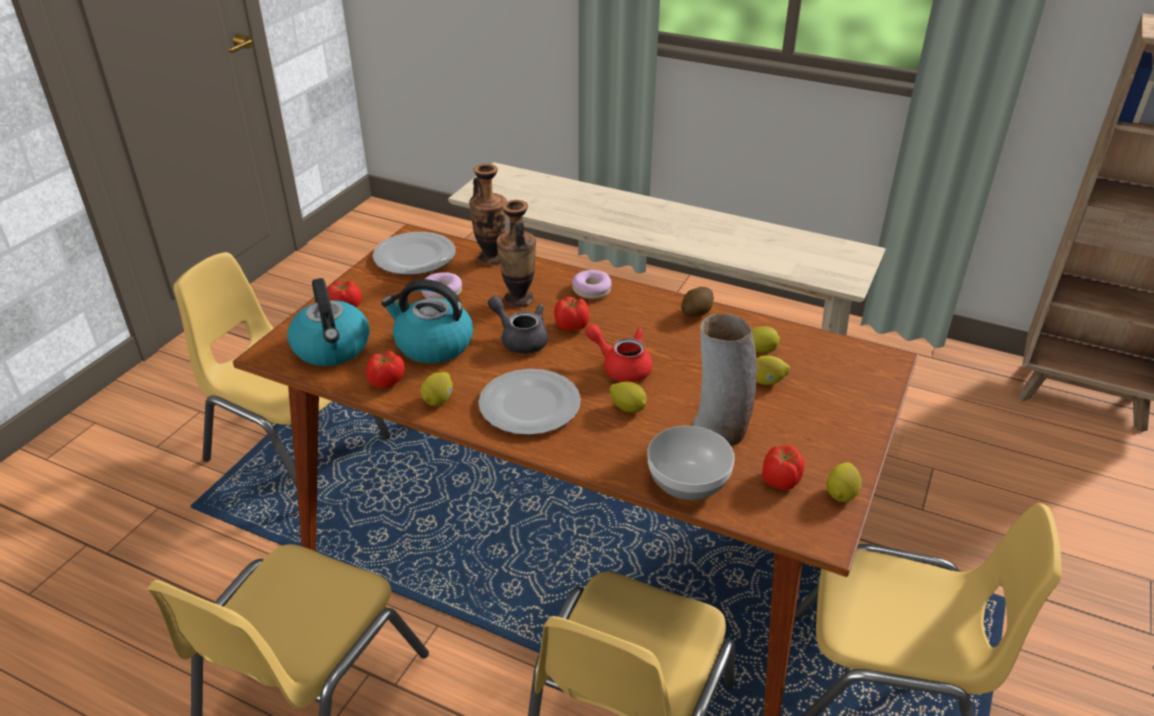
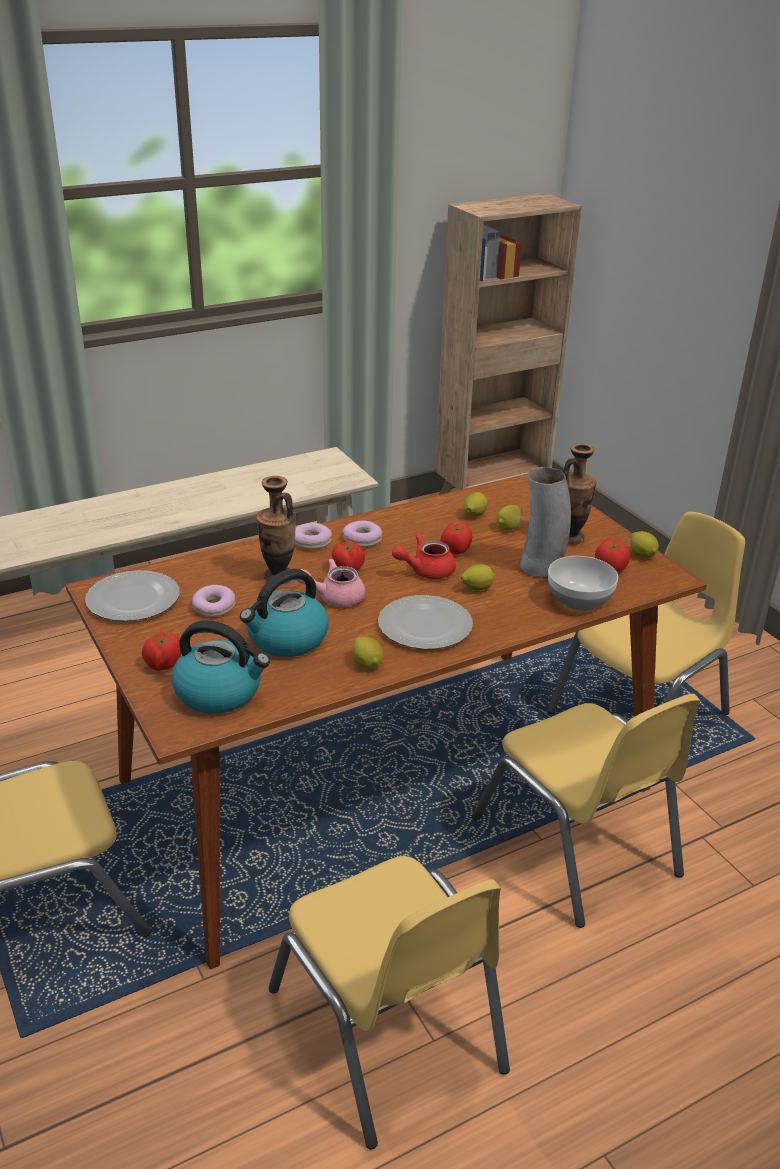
camera: 55 degrees left, 5 degrees down
(386, 381) = (309, 680): tomato -> tomato (455, 550)
(491, 258) = (197, 565): vase -> vase (570, 538)
(520, 339) = (334, 597): grey teapot -> pink teapot
(629, 312) = (362, 540): none -> donut
(696, 313) = (400, 516): potato -> none

